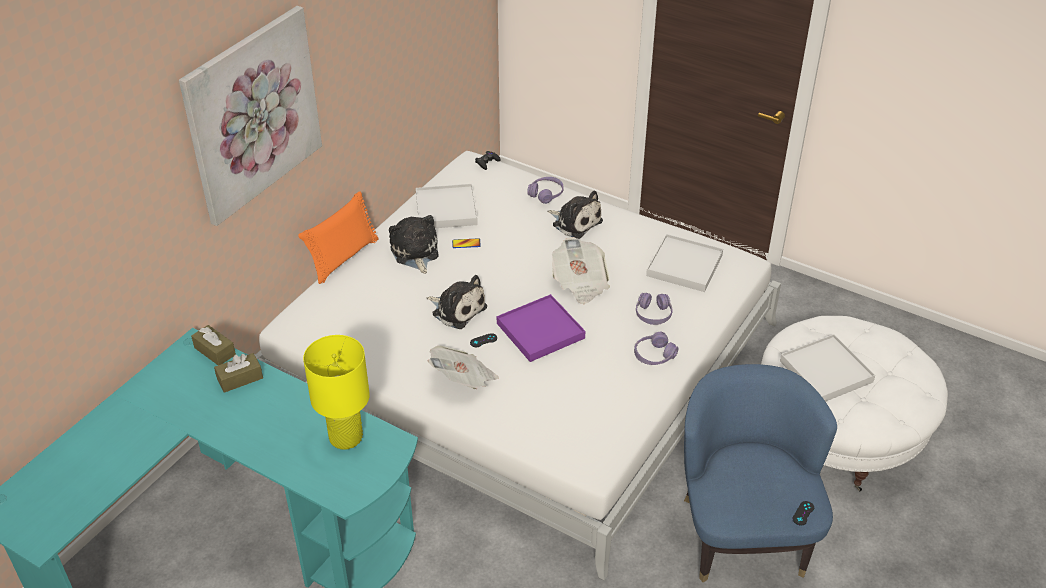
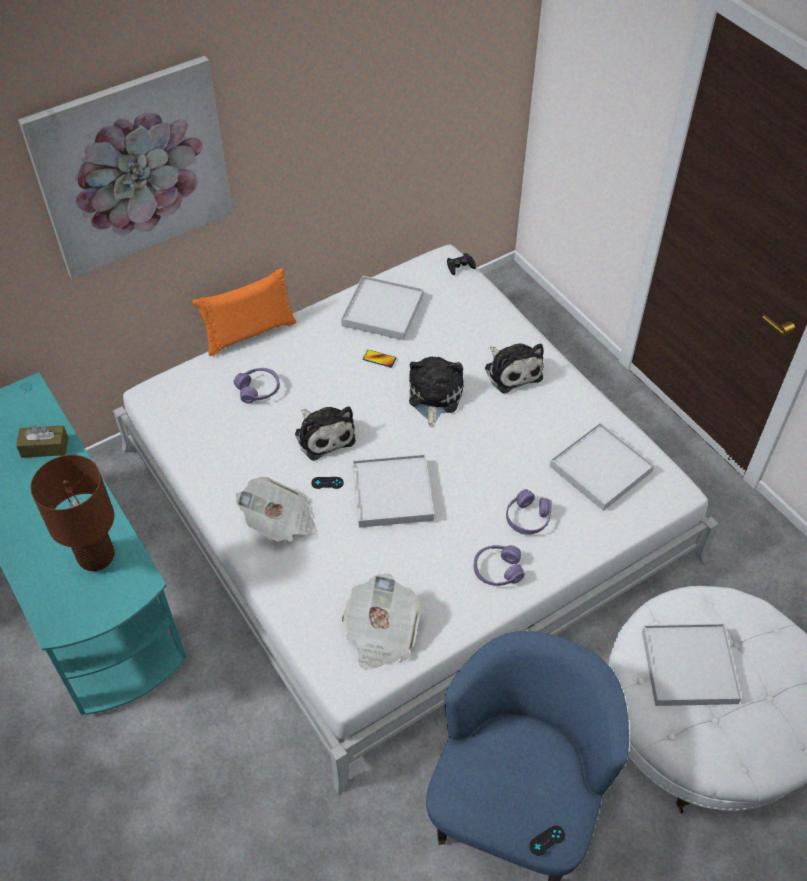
camera: 25 degrees right, 10 degrees up
(215, 351) = (41, 407): brown tissue box -> none
(347, 440) = (98, 558): yellow table lamp -> brown table lamp
(415, 253) = (322, 352): plush toy -> plush toy (434, 397)
(540, 331) = (392, 493): purple tray -> white tray
(546, 194) = (500, 326): purple headphones -> purple headphones (258, 390)
(580, 283) = (470, 450): newspaper -> newspaper (380, 634)

